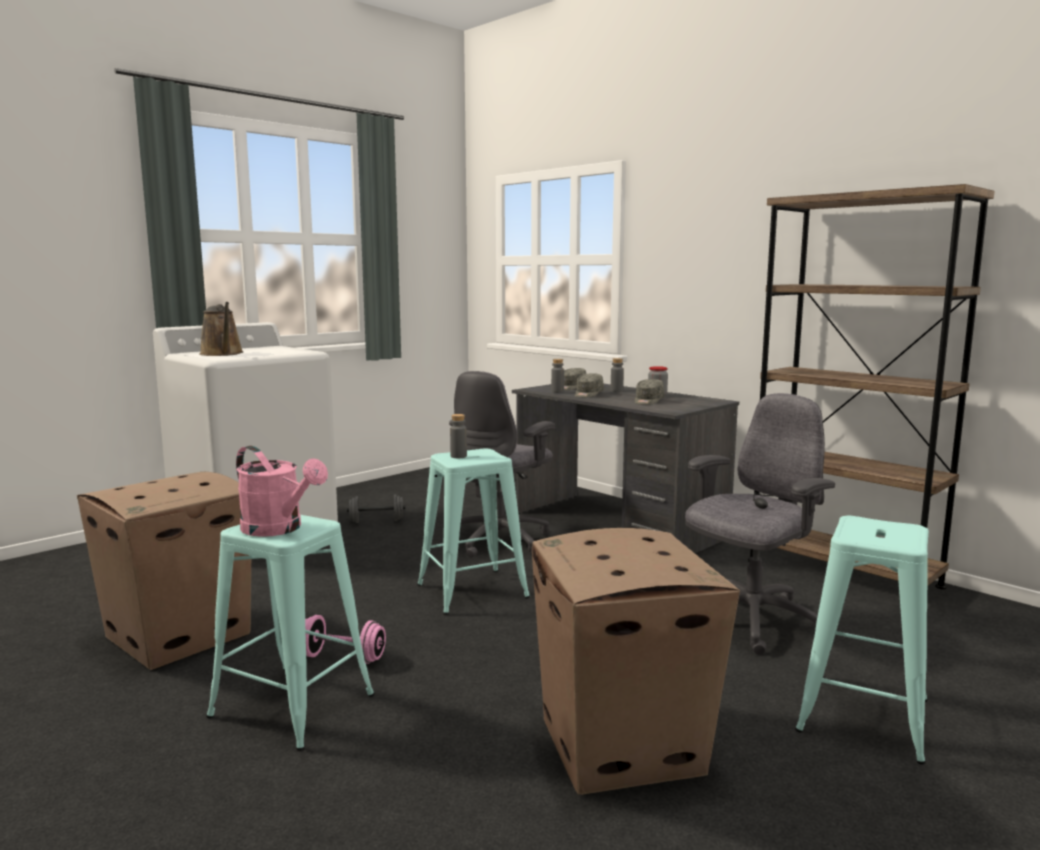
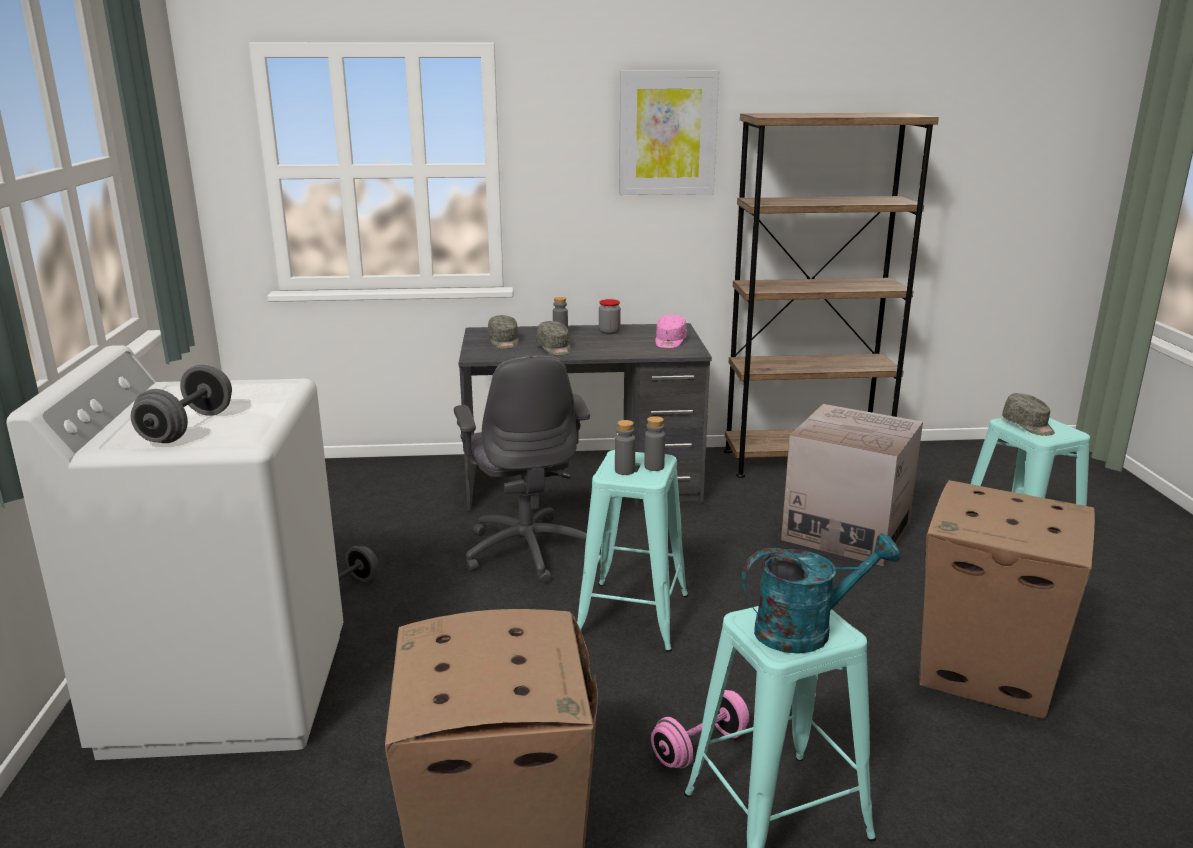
camera: 50 degrees left, 10 degrees up
(222, 354) = (188, 428): brown watering can -> grey dumbbell
(279, 529) = (806, 630): pink watering can -> turquoise watering can
(557, 391) = (514, 352): grey bottle -> grey bottle (654, 467)
(648, 401) = (633, 343): grey cap -> grey cap (1028, 426)
(678, 405) = (669, 341): none -> pink cap
(745, 225) = (667, 133): none -> picture
(750, 622) = (846, 531): grey office chair -> cardboard box

